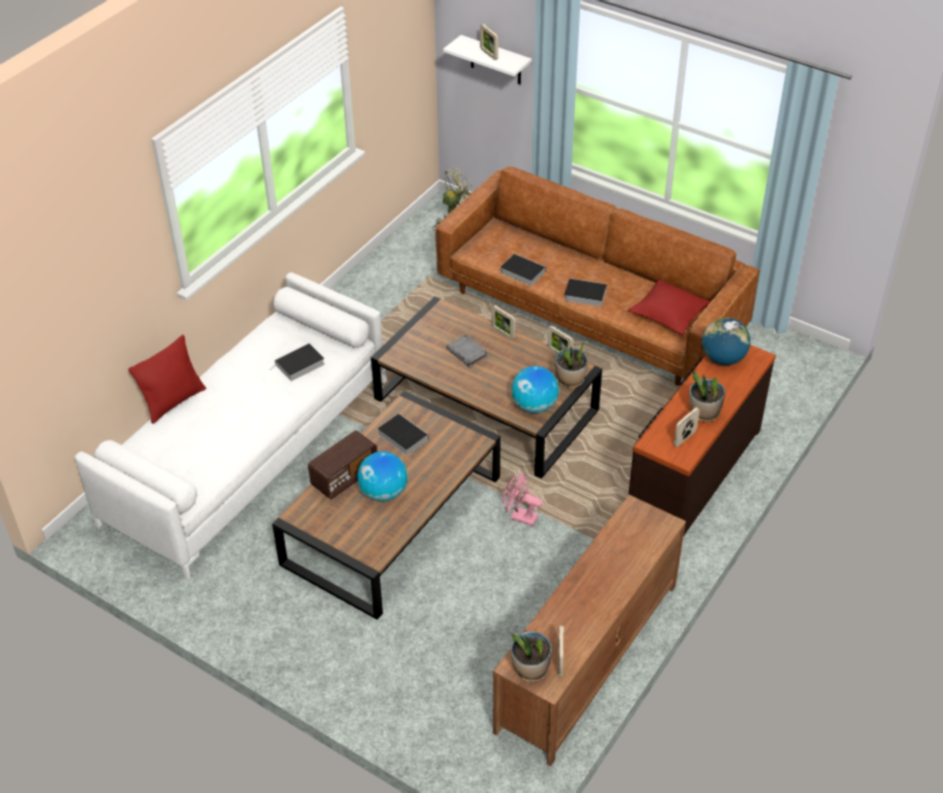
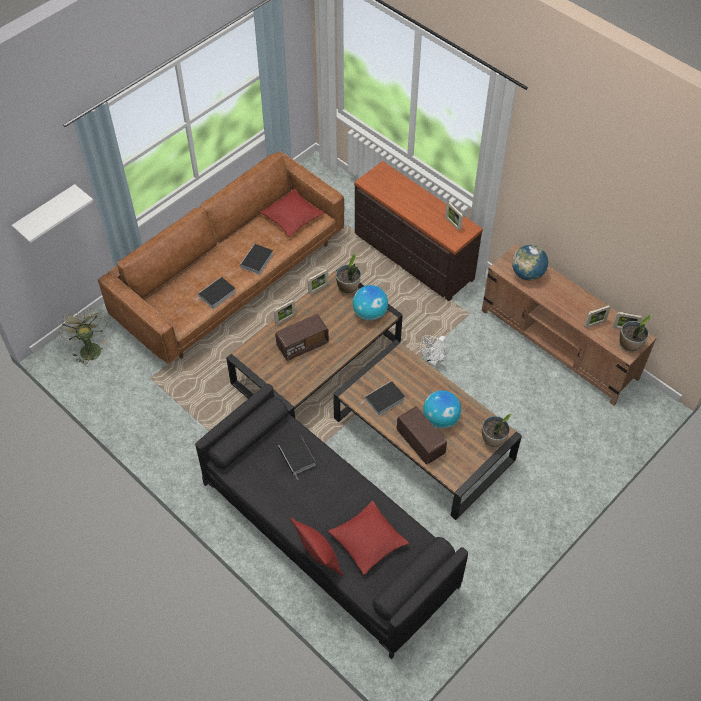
camera: 80 degrees left, 10 degrees up
(197, 439) = (368, 541): none -> red pillow
(248, 450) = (328, 534): white sofa -> black sofa
(467, 353) = (302, 345): grey book -> radio
(489, 54) = (55, 210): picture frame -> picture frame (595, 324)
(519, 516) = (433, 360): pink fan -> white fan
(704, 413) = (431, 209): potted plant -> potted plant (493, 440)
(723, 359) = (380, 187): globe -> globe (527, 274)

